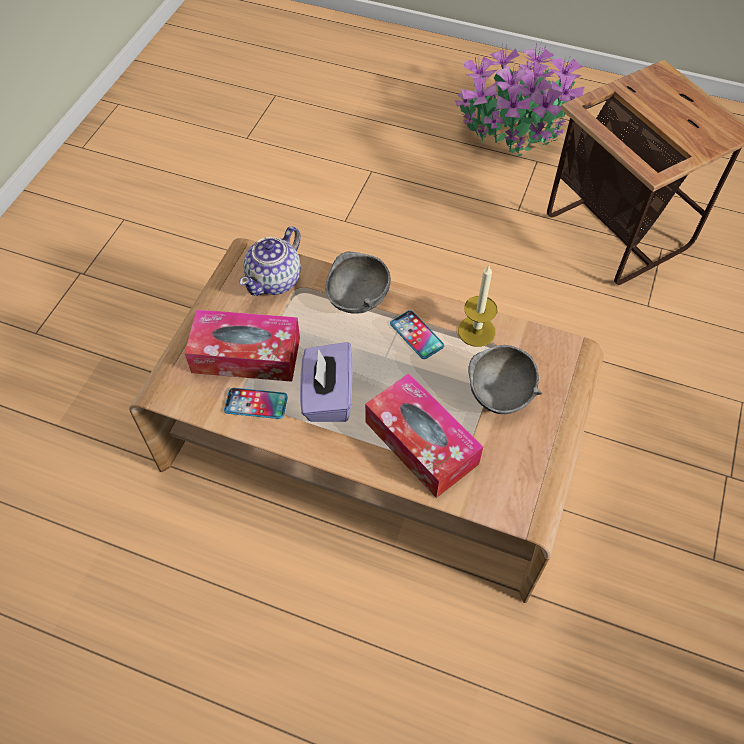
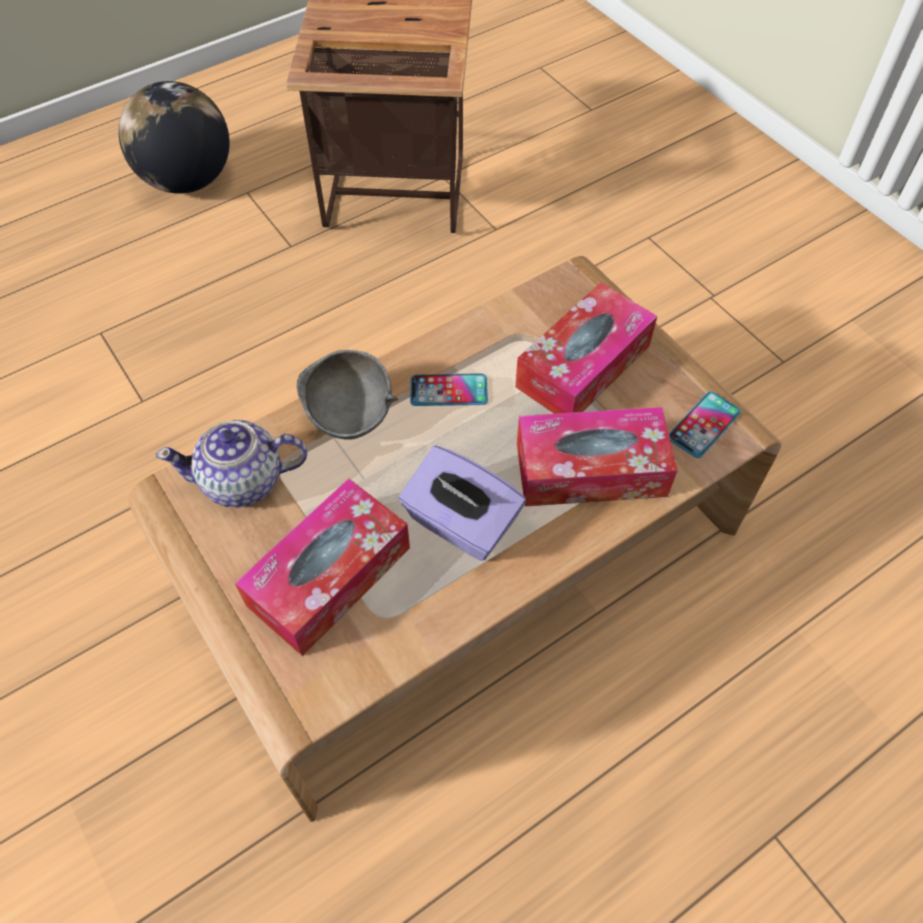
camera: 55 degrees left, 0 degrees up
(256, 404) = (411, 605): phone -> phone (704, 425)
(275, 280) = (244, 481): teapot -> teapot turned 105 degrees clockwise
(476, 331) = (489, 337): candle -> none
(500, 394) = (583, 366): grey bowl -> tissue box
(515, 129) = (187, 180): potted plant -> globe

